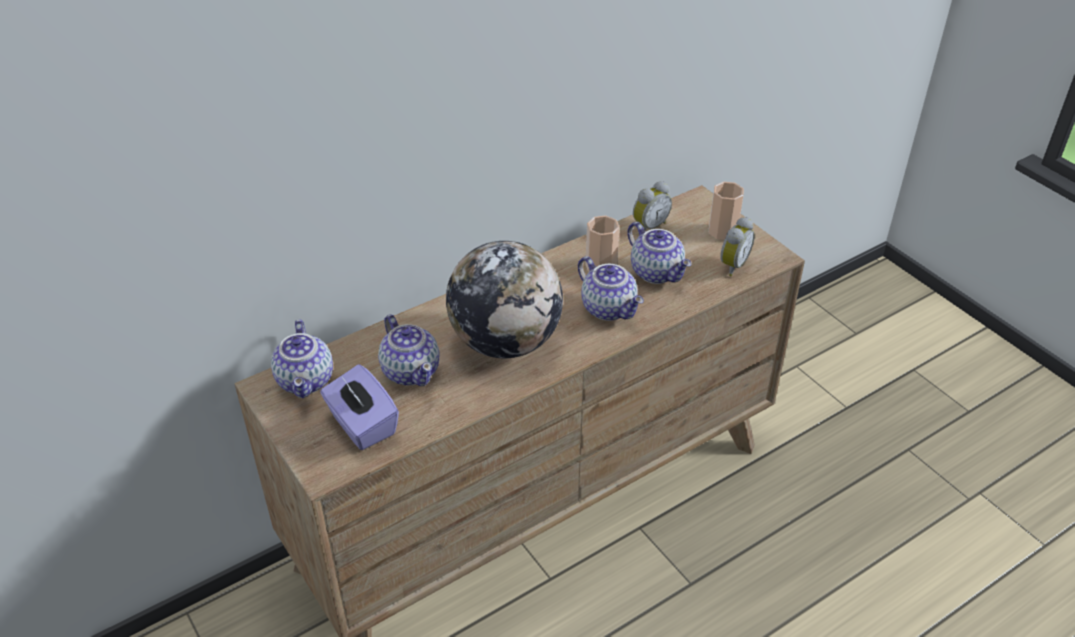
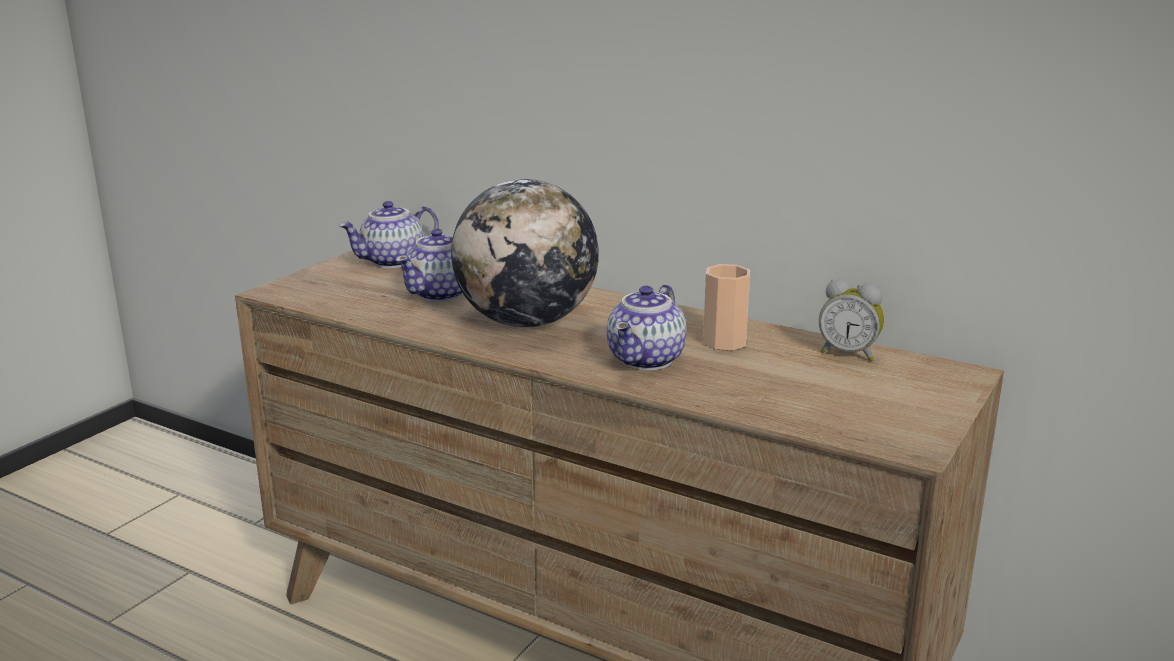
camera: 65 degrees right, 20 degrees down
(362, 425) = (346, 291): purple tissue box -> none
(657, 272) = (757, 375): teapot -> none
(722, 231) = (915, 400): cup -> none
(731, 265) = (843, 418): alarm clock -> none

